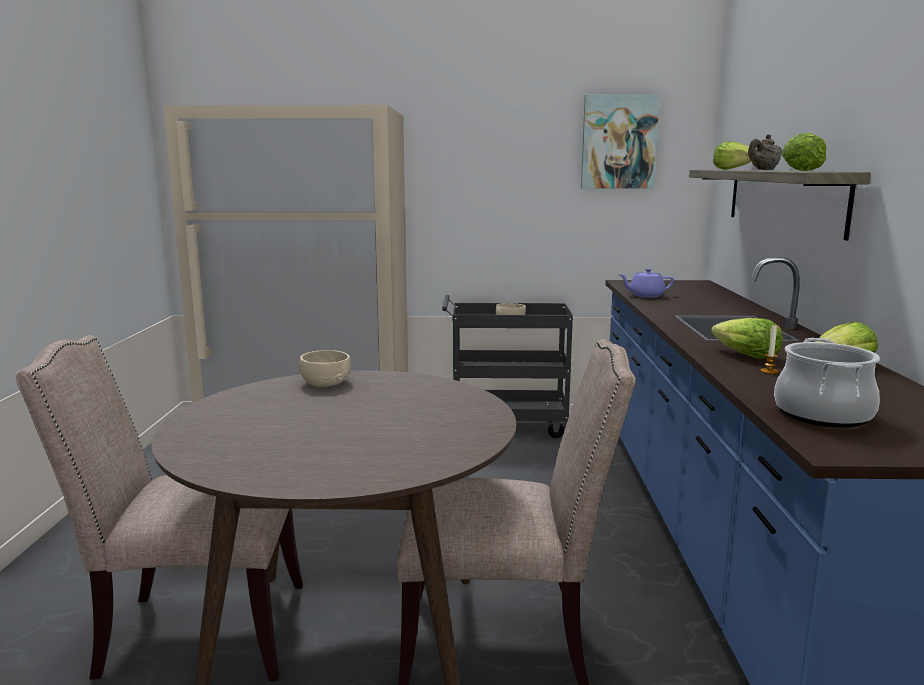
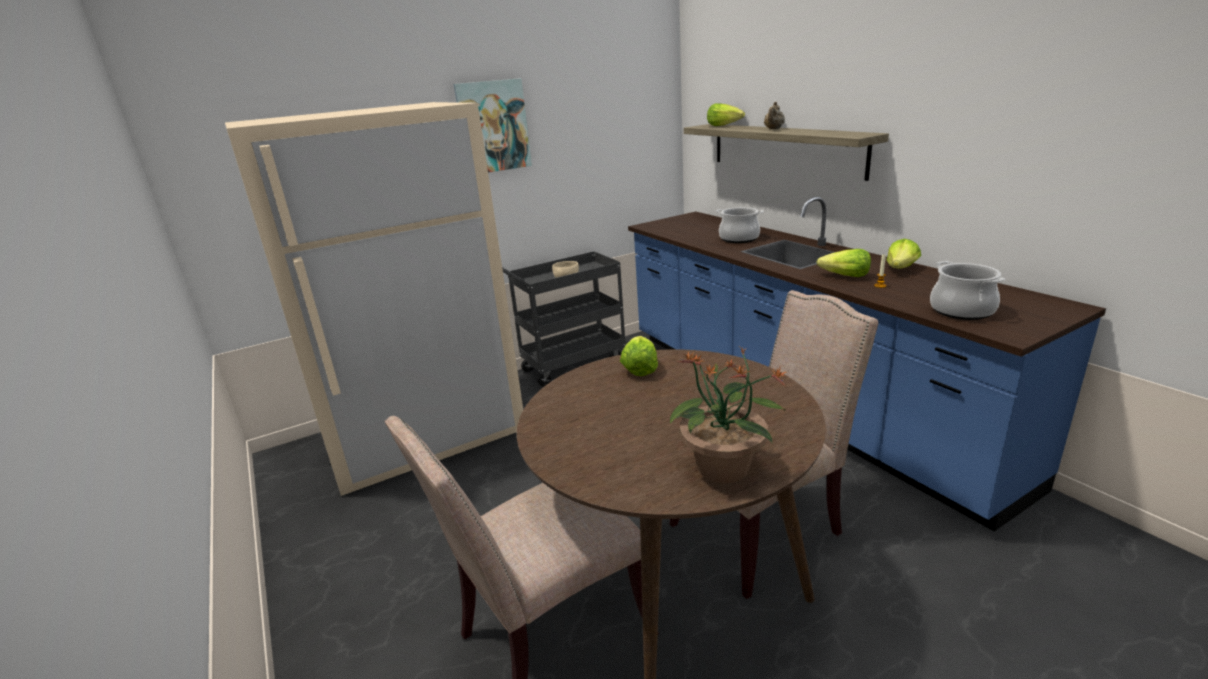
camera: 30 degrees left, 10 degrees up
(293, 468) = (724, 469): none -> potted plant
(325, 383) = (587, 385): beige bowl -> none
(619, 142) = (616, 107): picture -> picture (493, 126)
(645, 295) = (686, 236): purple teapot -> none
(699, 306) = (739, 239): none -> cooking pot
(804, 170) = (829, 132): lettuce -> lettuce (639, 368)

